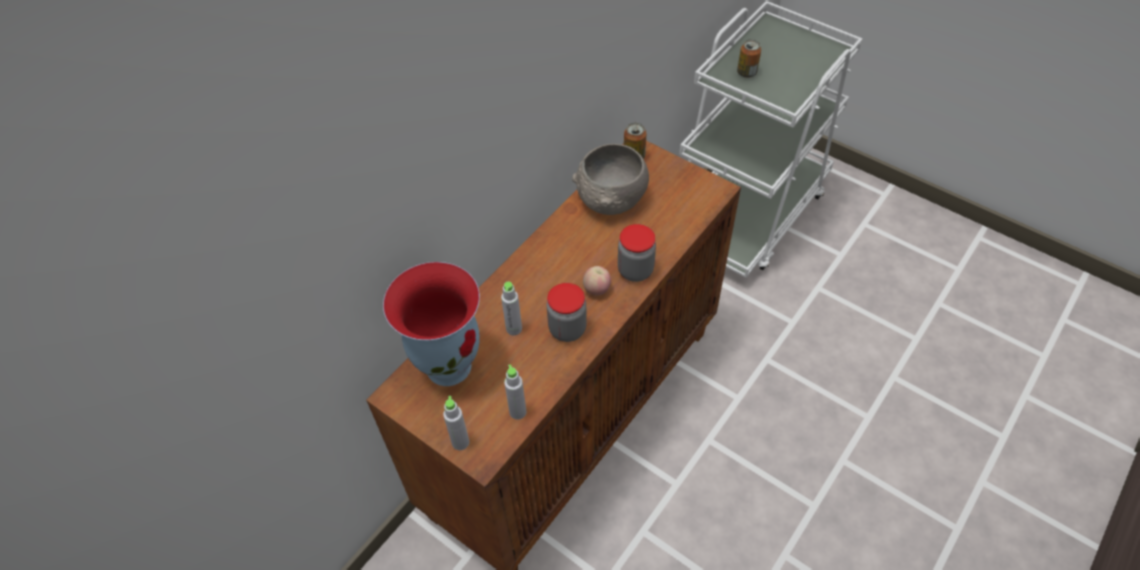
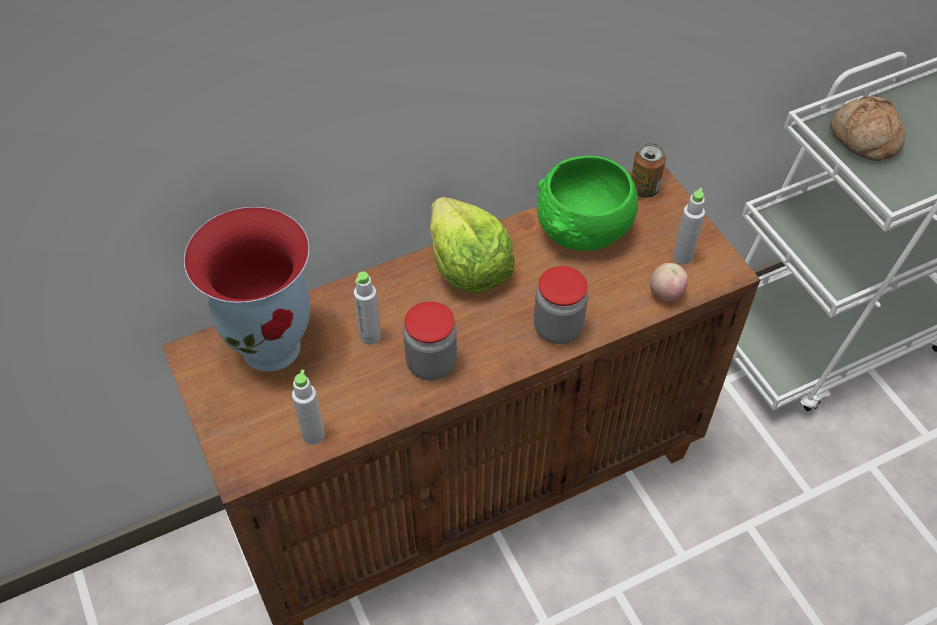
camera: 25 degrees right, 0 degrees up
(460, 442) = (229, 440): grey bottle -> grey bottle (682, 257)
(550, 254) = (467, 266): none -> lettuce
(596, 289) = (496, 331): apple -> apple (666, 294)
(611, 199) = (583, 230): grey bowl -> green bowl
(746, 73) = (863, 138): can -> bread

